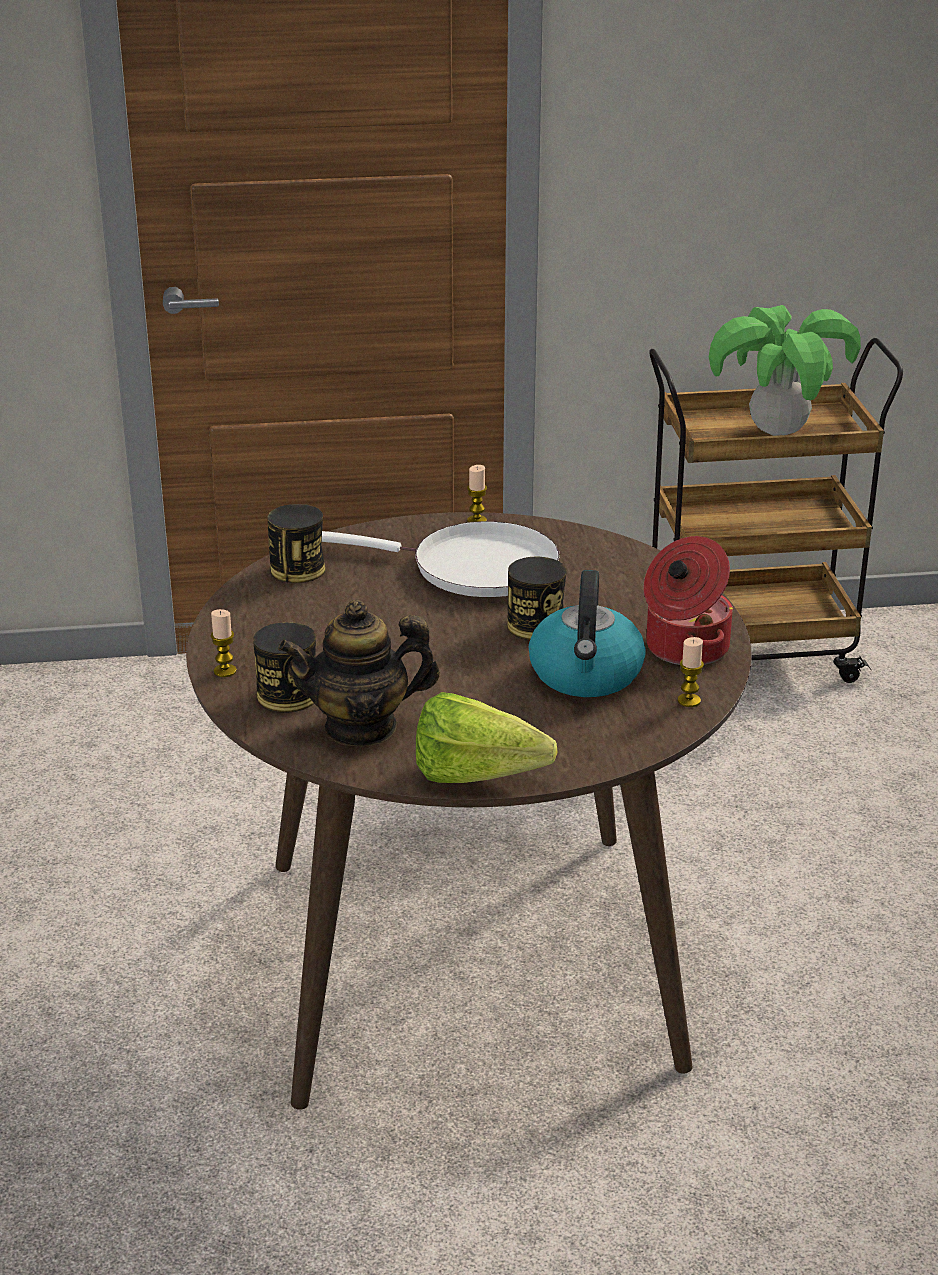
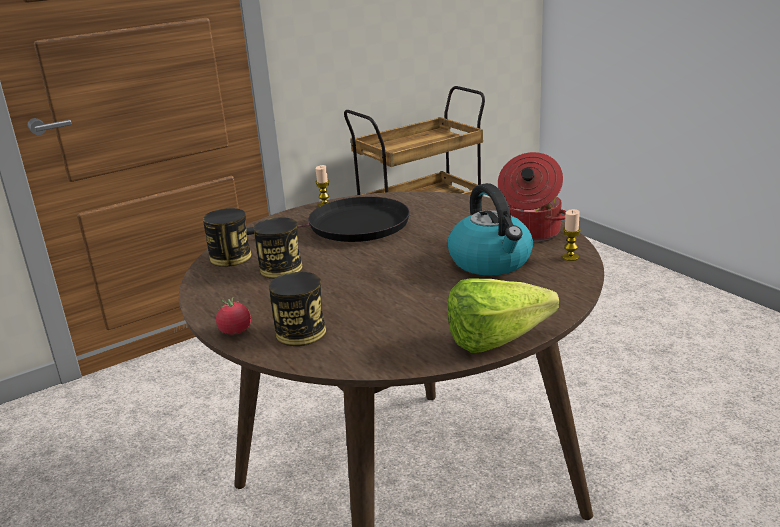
camera: 25 degrees left, 5 degrees down
(225, 671) = (235, 331): candle -> tomato
(361, 727) = (378, 336): teapot -> none
(475, 568) = (351, 227): white frying pan -> black frying pan
(535, 626) = (426, 245): can -> can (281, 269)
(777, 431) = (423, 144): potted plant -> none

